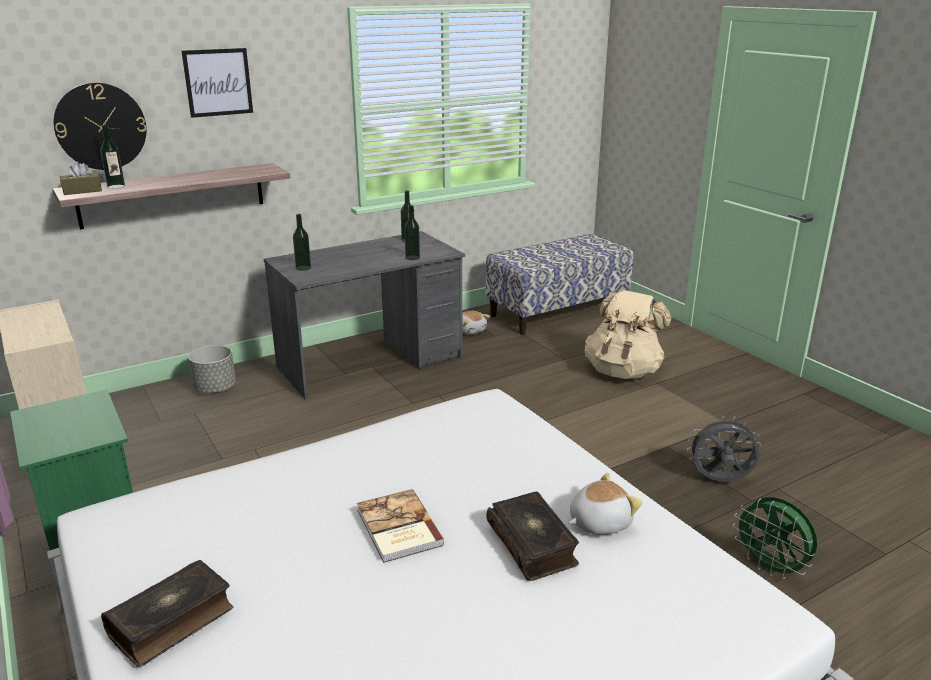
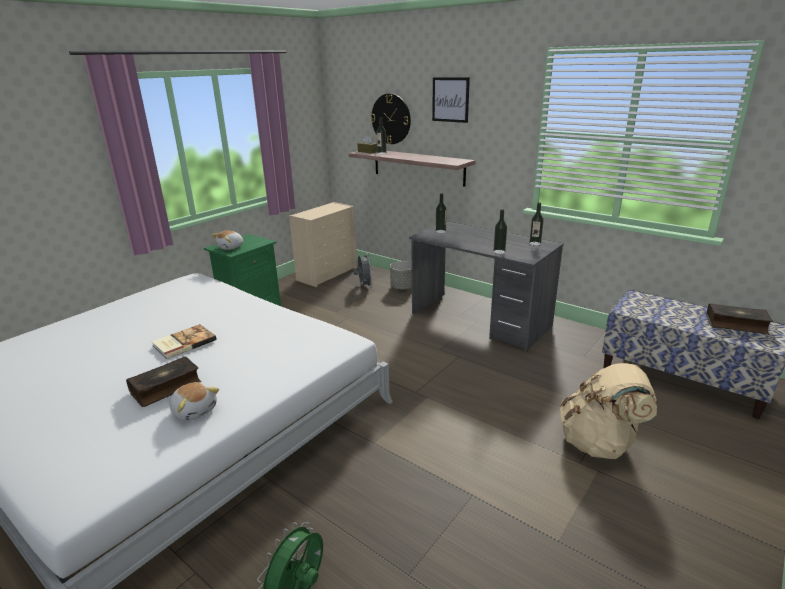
camera: 70 degrees right, 0 degrees up
(172, 622) = (114, 311): book -> book (736, 324)
(470, 330) = (579, 344): plush toy -> plush toy (231, 247)
(720, 481) = (431, 544): grey fan -> grey fan (364, 287)

